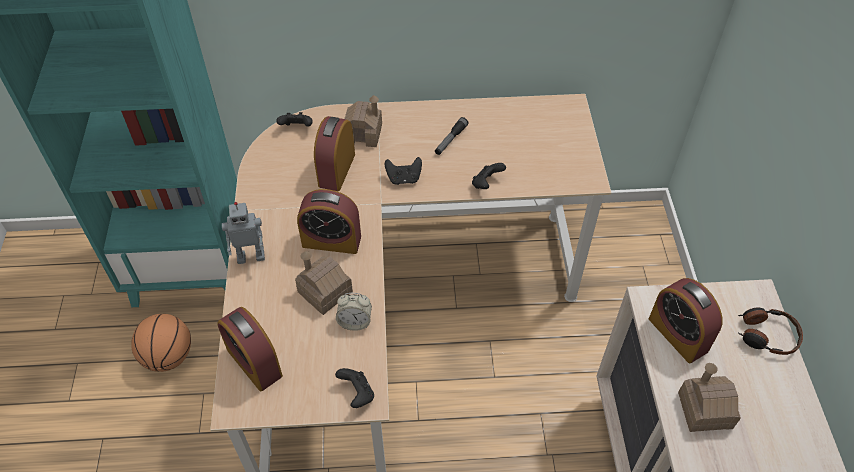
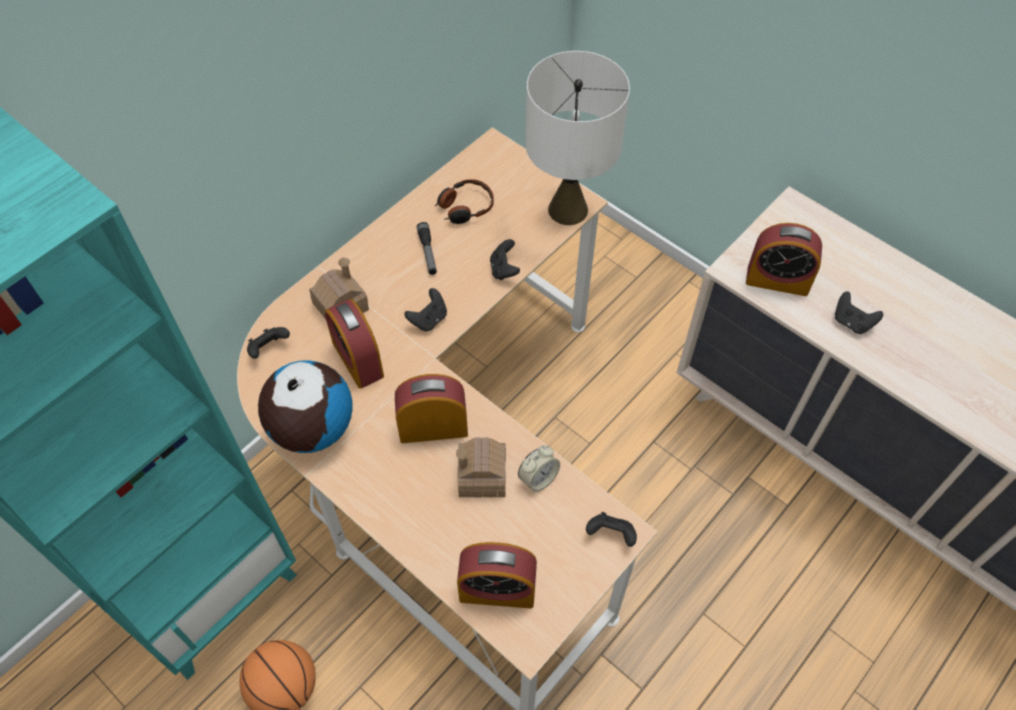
camera: 45 degrees left, 5 degrees up
(251, 256) = (376, 502): toy robot -> none
(267, 188) = (312, 428): none -> globe
(331, 241) = (433, 427): alarm clock -> alarm clock turned 150 degrees counterclockwise
(575, 177) = (567, 209): none -> white table lamp
(704, 410) = (851, 322): toy house -> black game controller
(766, 335) = (829, 232): headphones -> headphones (465, 207)

